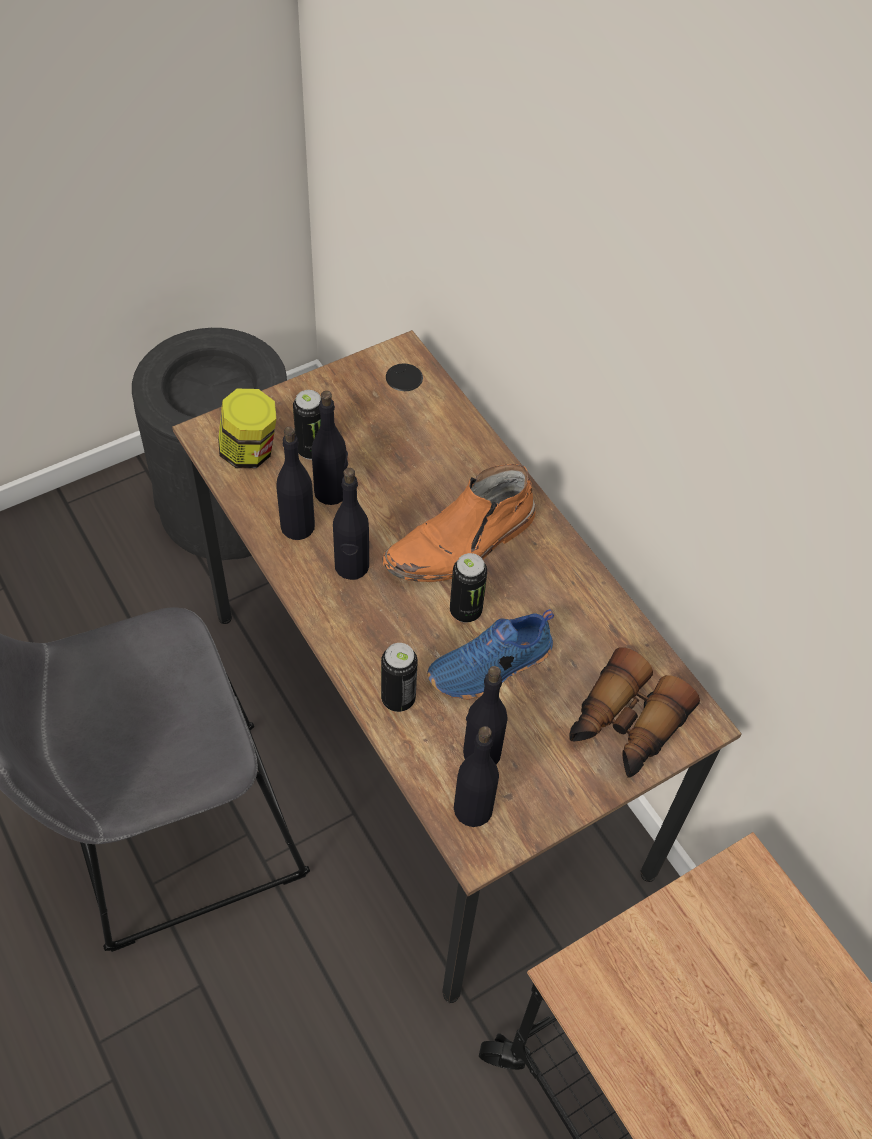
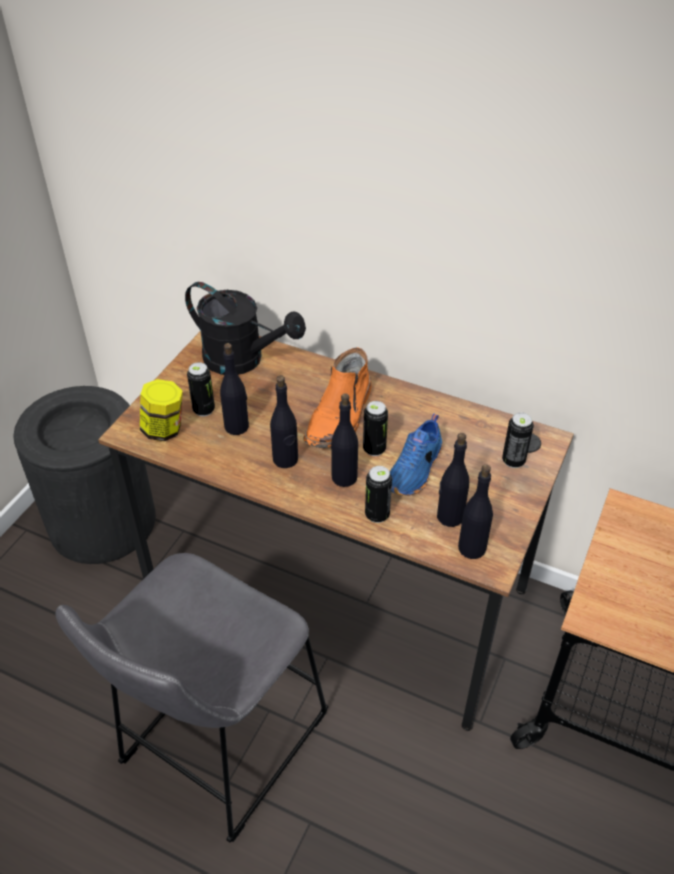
camera: 30 degrees left, 10 degrees down
(297, 526) = (232, 454): black bottle -> black bottle (344, 477)
(407, 406) = (243, 360): none -> black watering can
(625, 726) = (513, 461): binoculars -> can

